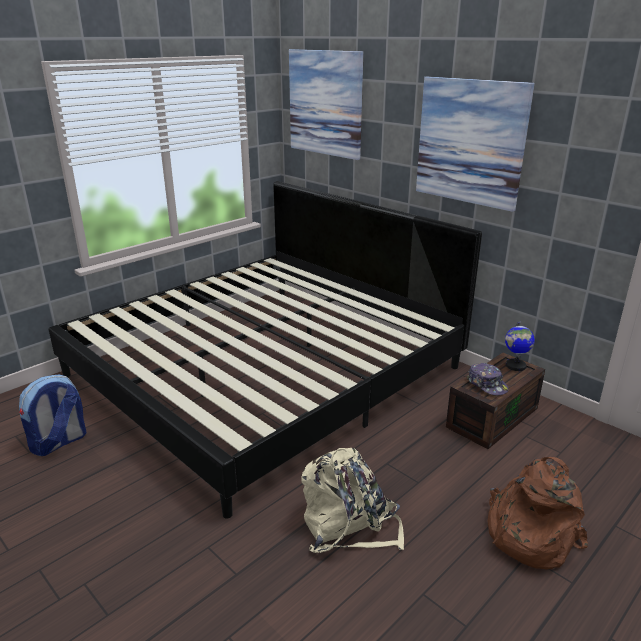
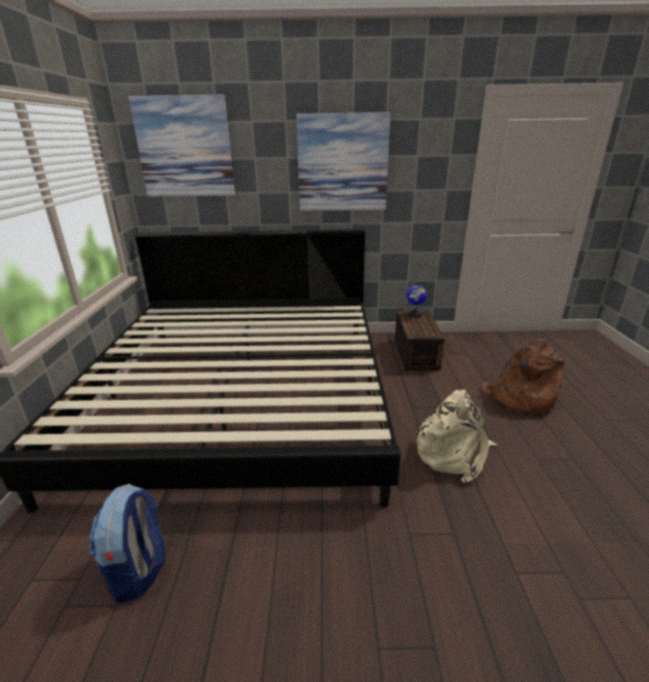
camera: 45 degrees left, 0 degrees up
(487, 384) = (421, 329): cap -> none

